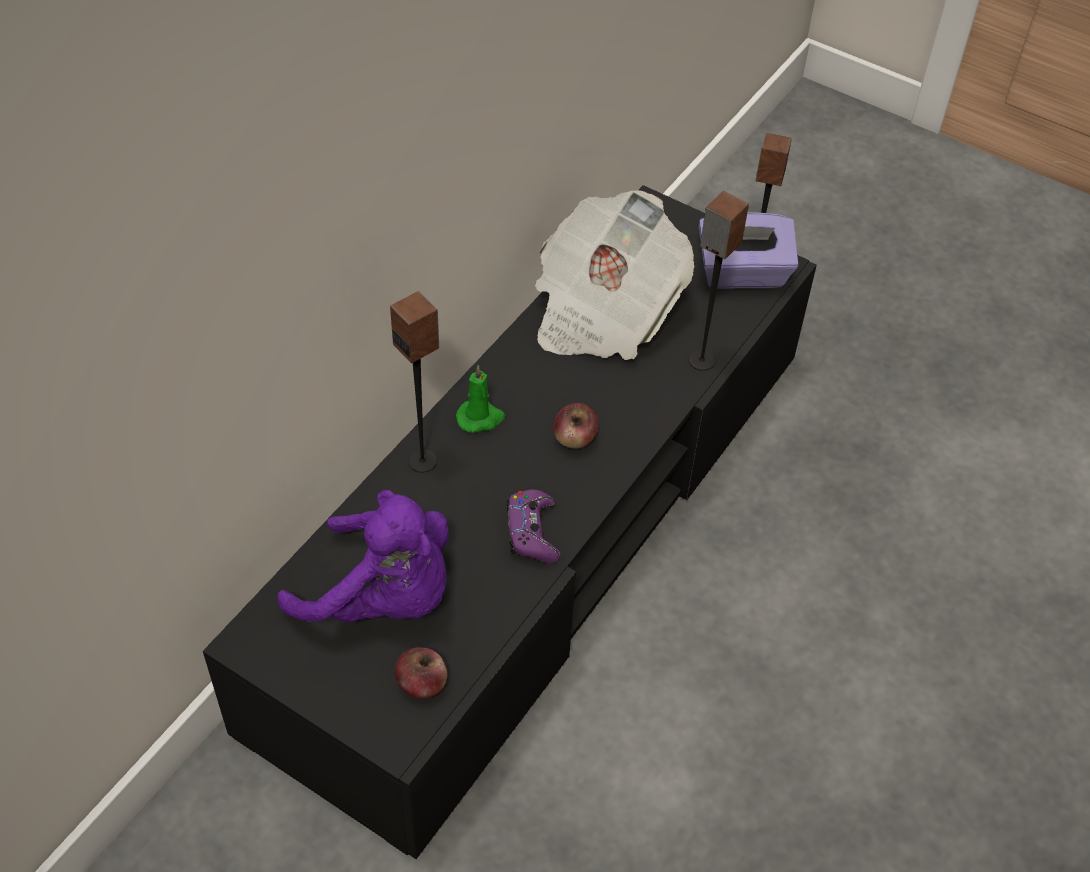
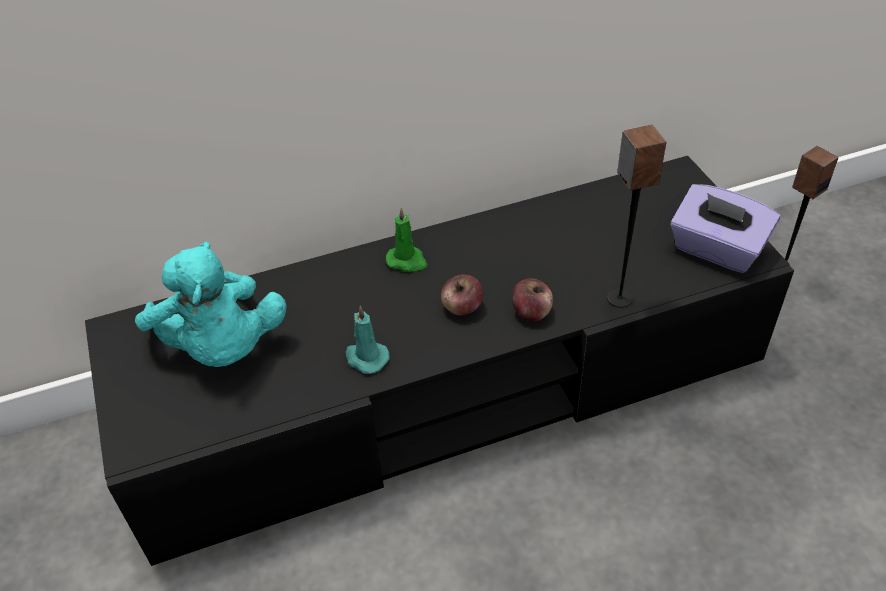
camera: 40 degrees right, 5 degrees down
(383, 598) = (221, 347): purple plush toy -> turquoise plush toy
(422, 684) = (186, 421): apple -> apple (531, 312)
(423, 461) = (339, 270): speaker -> none
(532, 532) = (366, 358): purple game controller -> turquoise candle
(603, 309) = (572, 228): newspaper -> none

